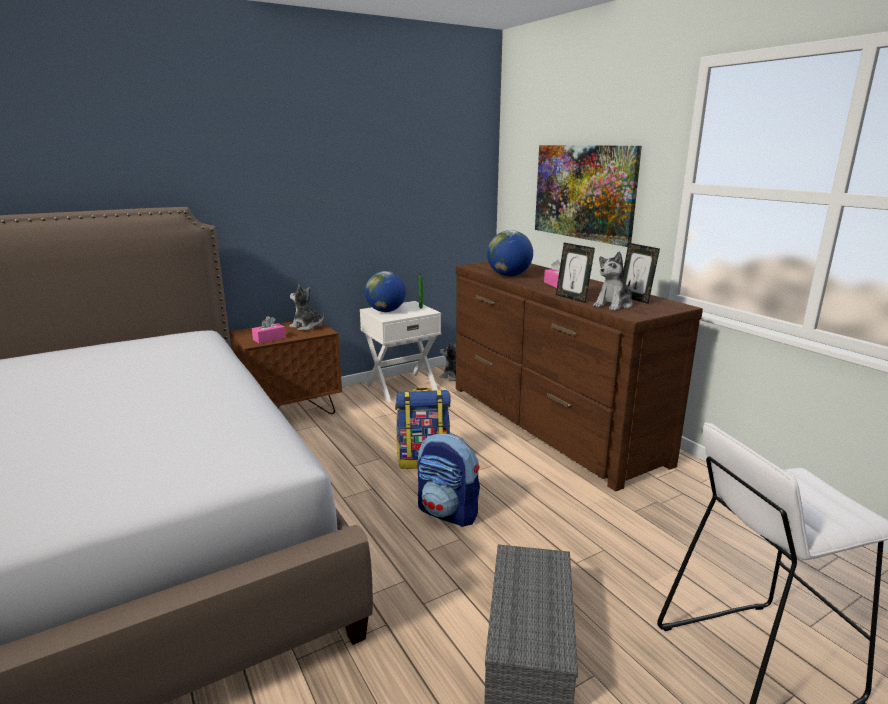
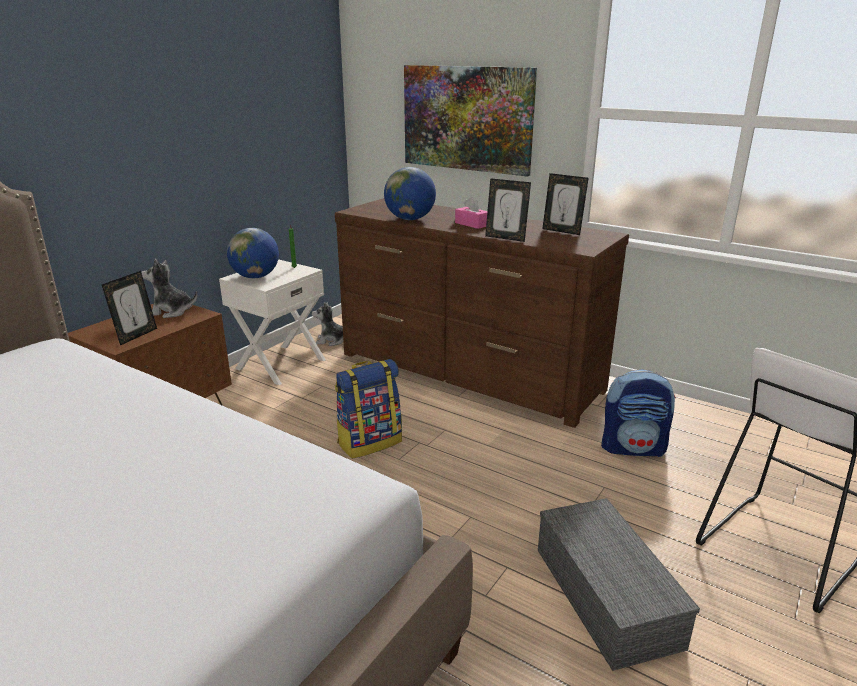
camera: 25 degrees left, 5 degrees up
(269, 339) = (136, 336): pink tissue box -> picture frame
(448, 512) = (439, 493): backpack -> backpack (633, 448)
(614, 305) = (553, 241): plush toy -> none

